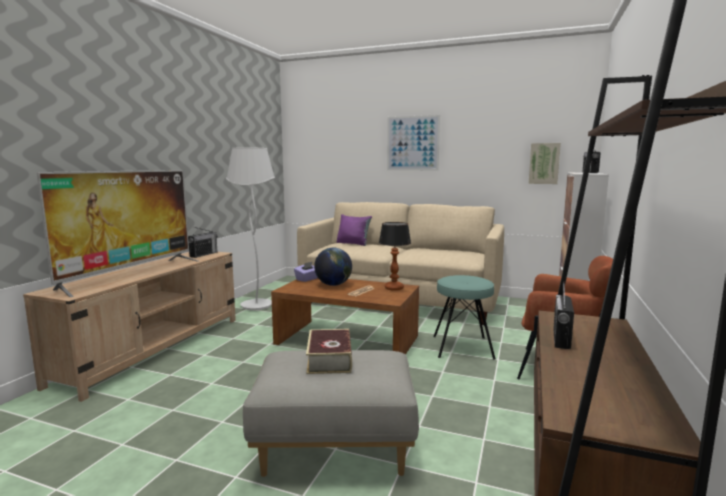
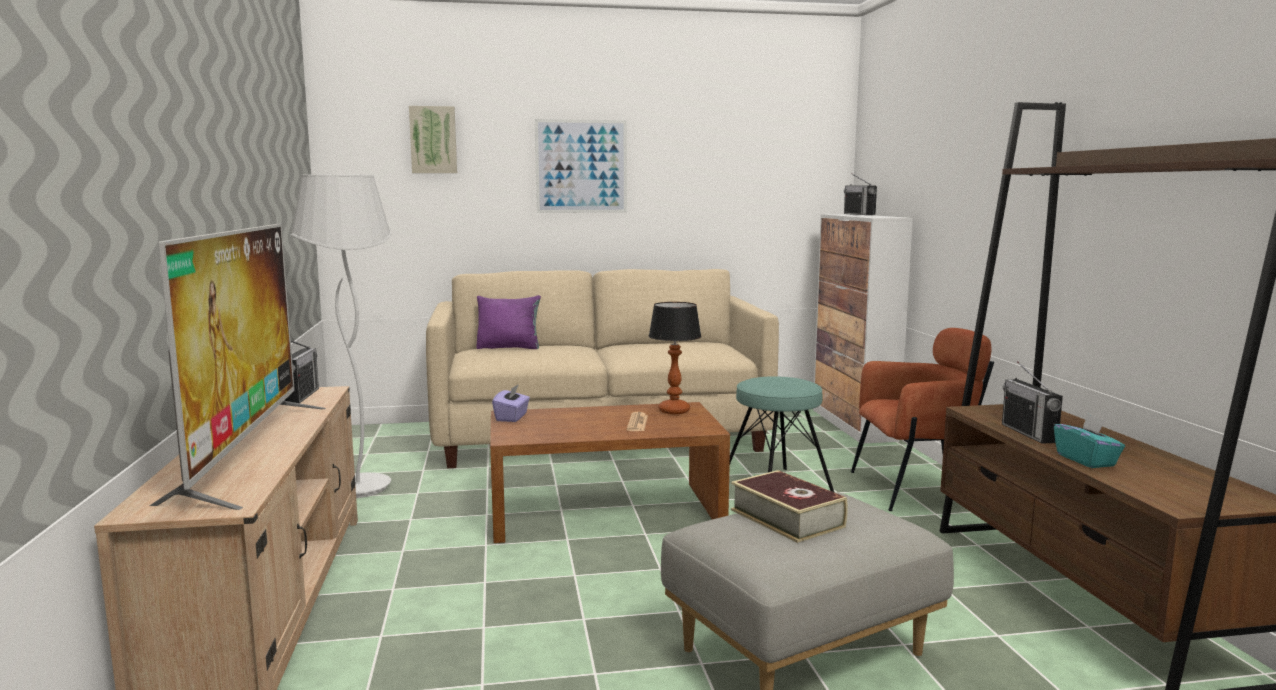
camera: 30 degrees left, 0 degrees up
(333, 285) = (574, 420): globe -> none
(544, 163) = (783, 201): picture -> picture (433, 140)
(564, 366) = (1086, 460): none -> turquoise tissue box

